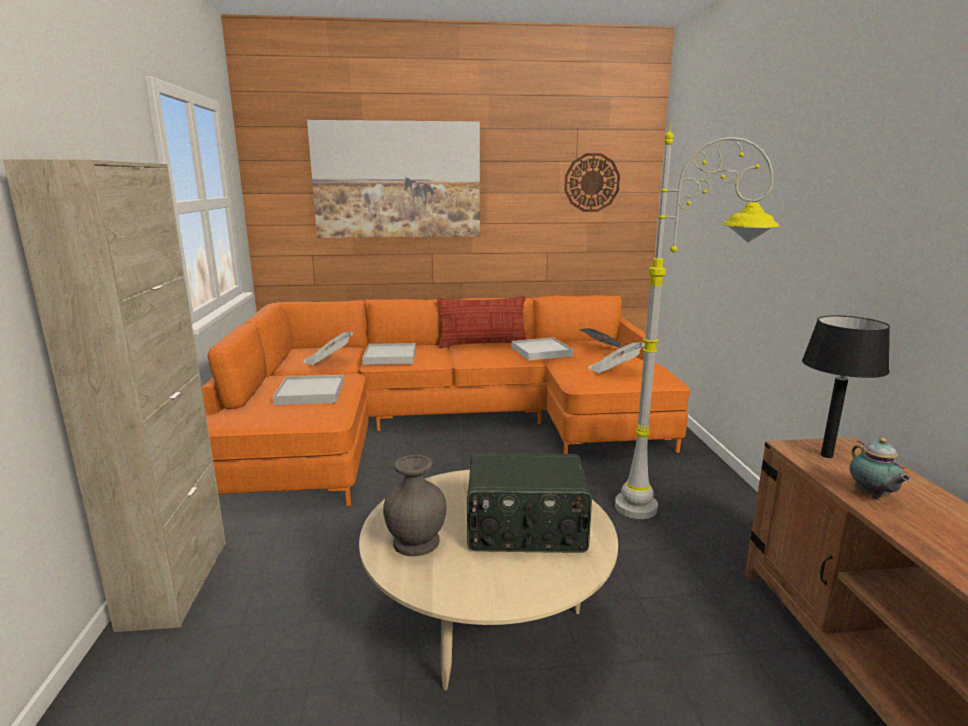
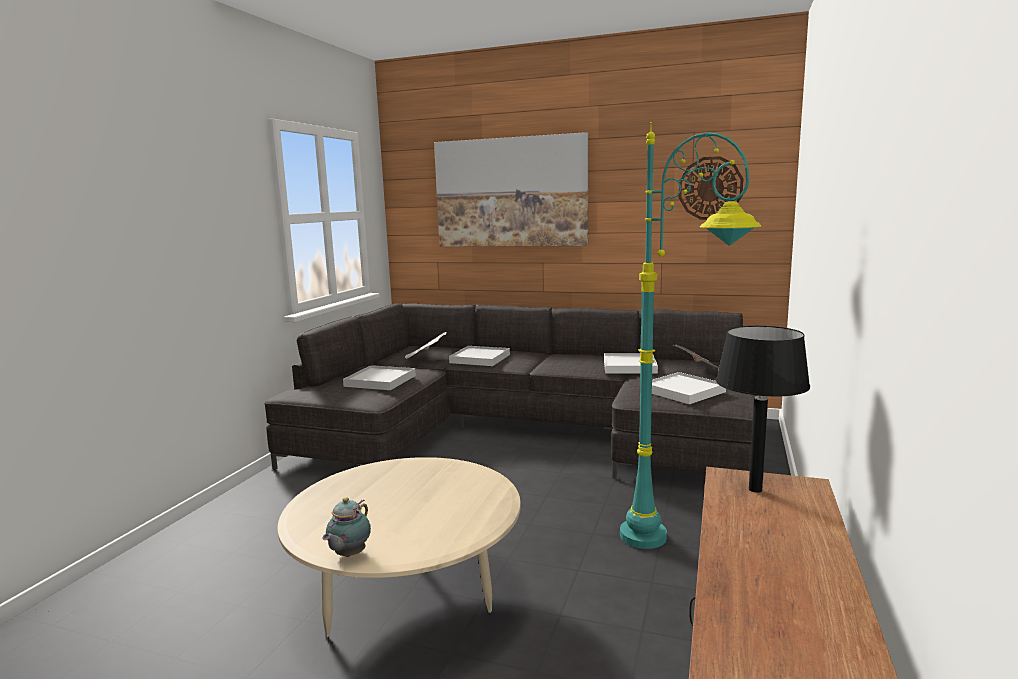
camera: 25 degrees right, 5 degrees down
(176, 583) = (220, 514): beige cabinet -> none
(415, 542) = (333, 502): grey vase -> none
(441, 425) = (521, 431): orange sofa -> grey sofa
(482, 344) = (579, 355): pillow -> none
(526, 530) = (428, 511): radio -> none
(614, 371) = (683, 391): newspaper -> white tray
(673, 514) = (678, 551): grey floor lamp -> turquoise floor lamp
(871, 496) = (740, 533): teapot -> teapot (348, 555)

